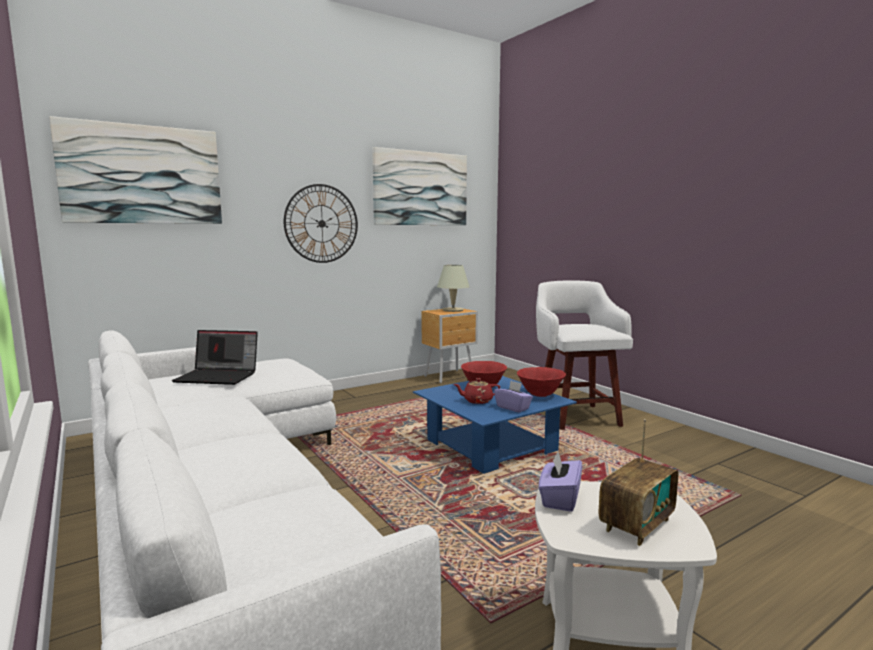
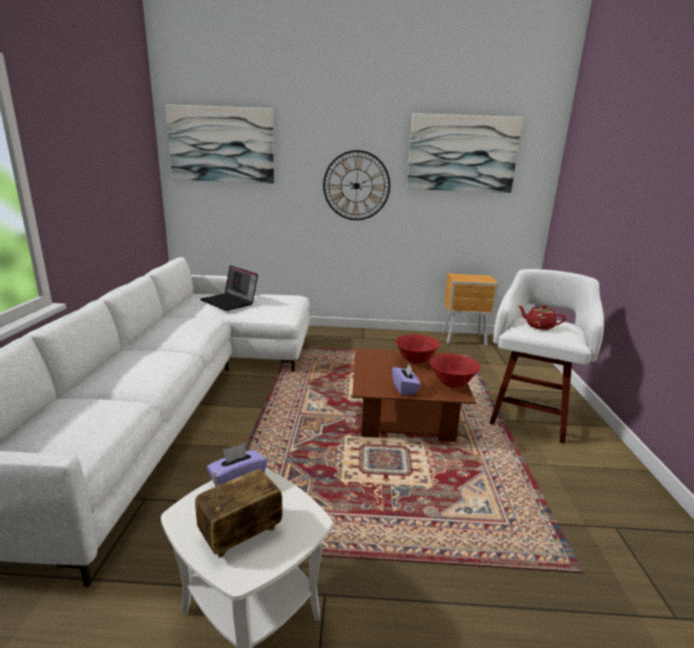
camera: 35 degrees right, 10 degrees up
(453, 310) = (477, 278): beige table lamp -> none
(477, 401) = (387, 372): red teapot -> red teapot (539, 326)
(491, 446) = (404, 415): blue coffee table -> brown coffee table
(636, 525) = (241, 533): radio -> radio turned 150 degrees clockwise

